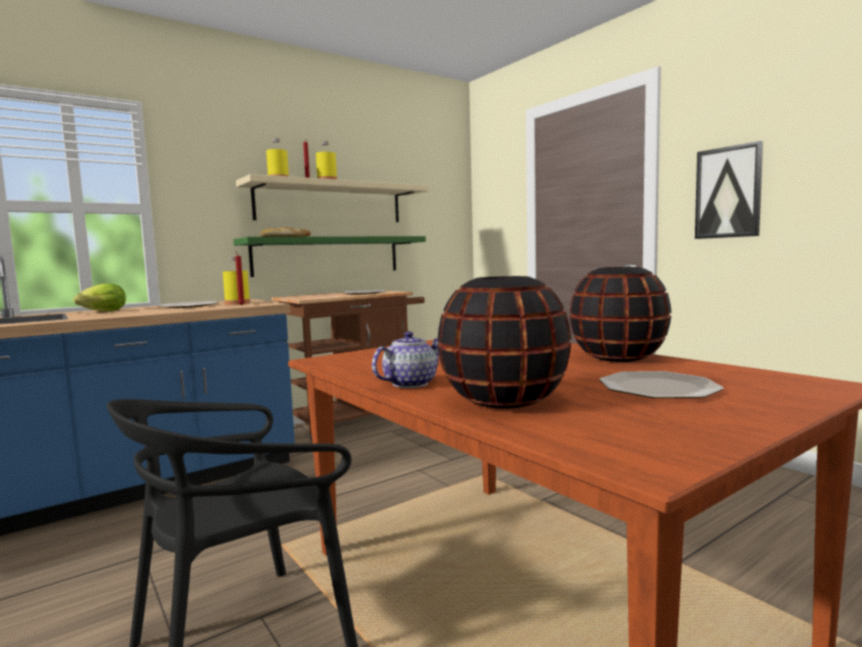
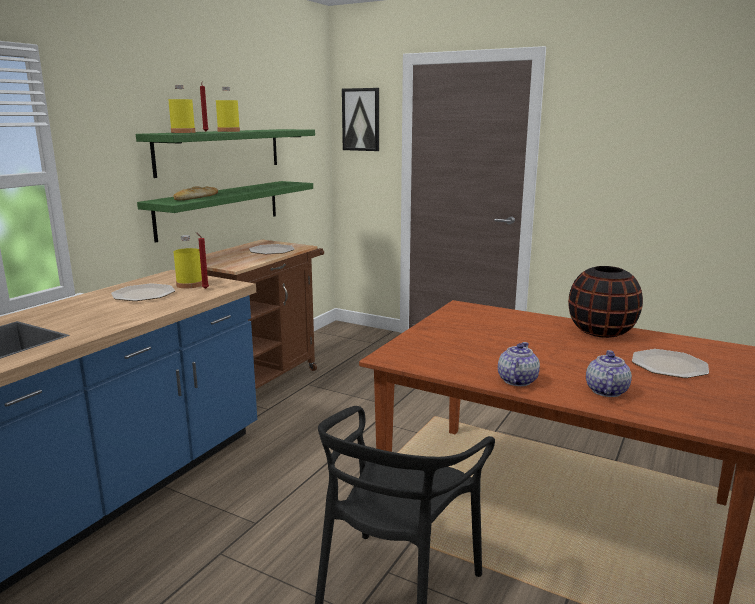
camera: 25 degrees left, 10 degrees up
(101, 311) = (59, 314): lettuce -> none
(330, 203) = (220, 151): beige shelf -> green shelf
(503, 401) = (606, 391): black vase -> teapot
(728, 192) = (598, 167): picture -> picture (361, 119)

